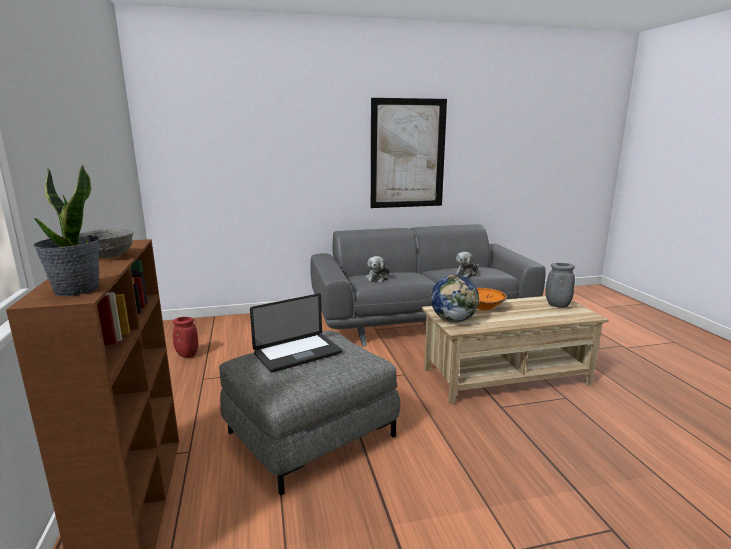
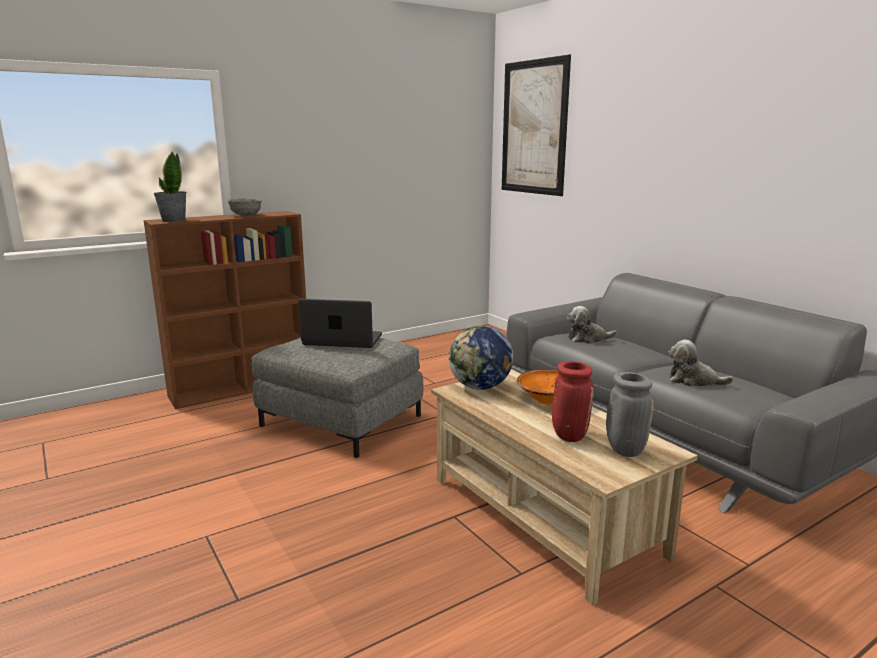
camera: 70 degrees right, 0 degrees up
(186, 355) = (435, 348): red vase -> red vase (568, 435)
(298, 353) = (342, 340): laptop -> laptop turned 150 degrees clockwise
(407, 154) = (753, 173): picture -> picture (533, 128)

